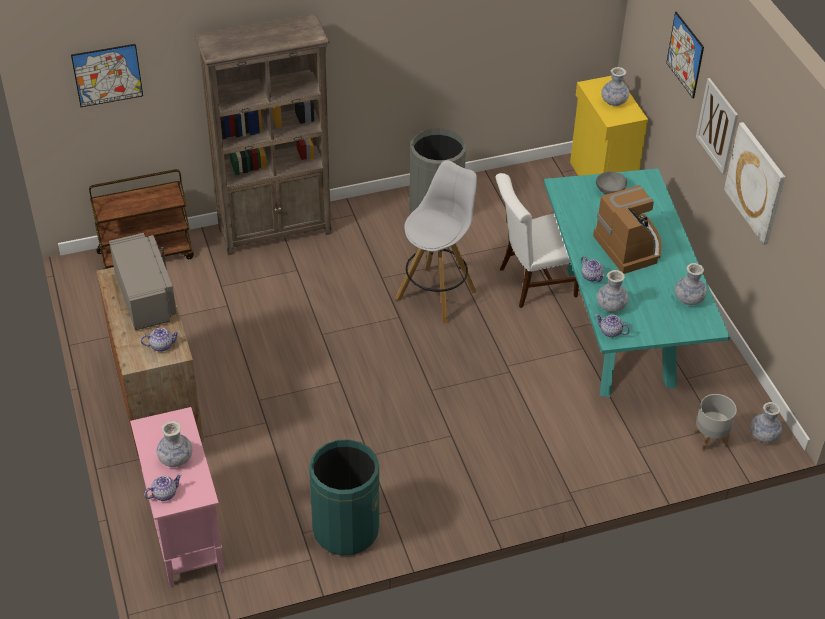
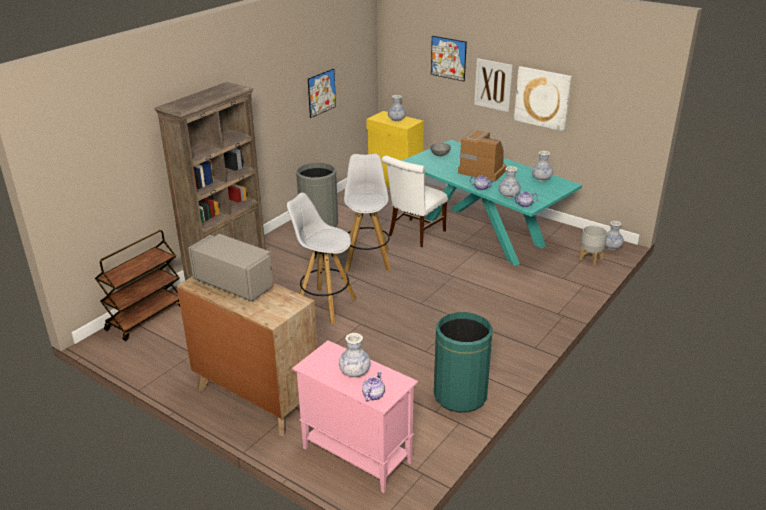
camera: 35 degrees left, 15 degrees down
(107, 75) = (94, 156): picture -> picture (321, 93)
(162, 345) = (281, 302): teapot -> none
(327, 335) = (324, 305): none -> white stool

